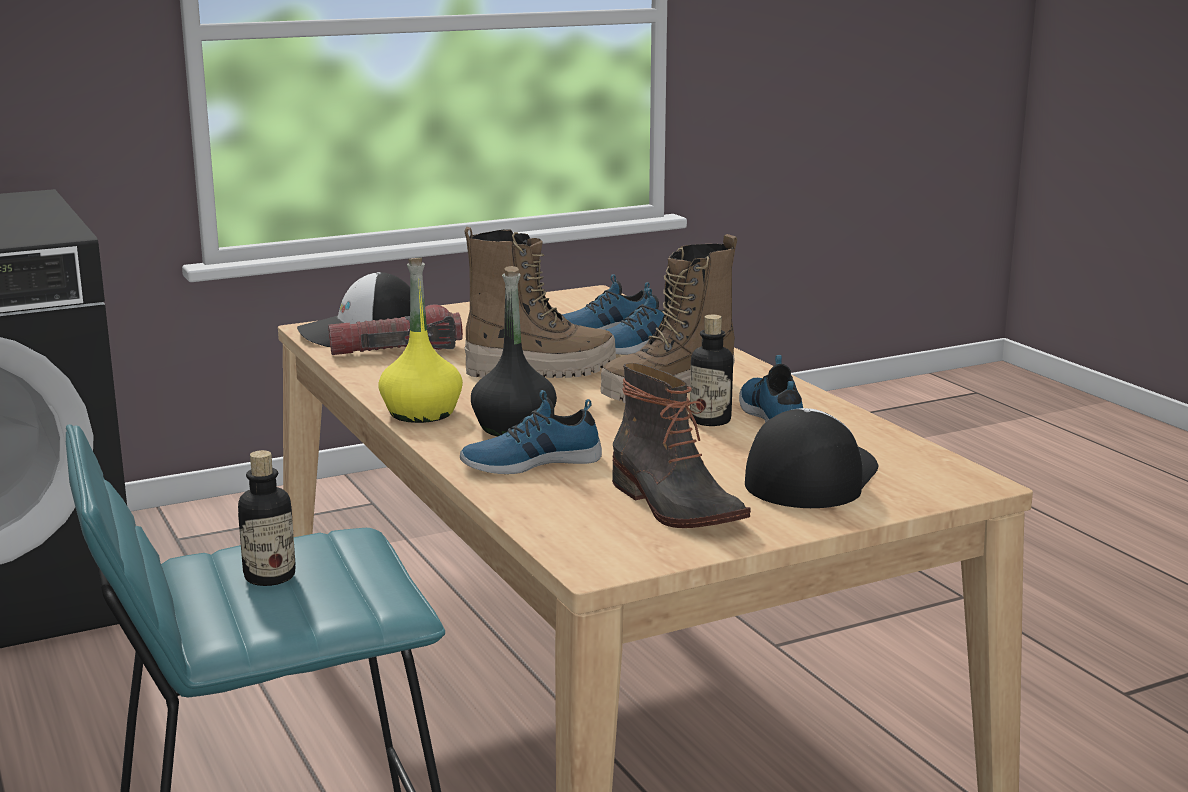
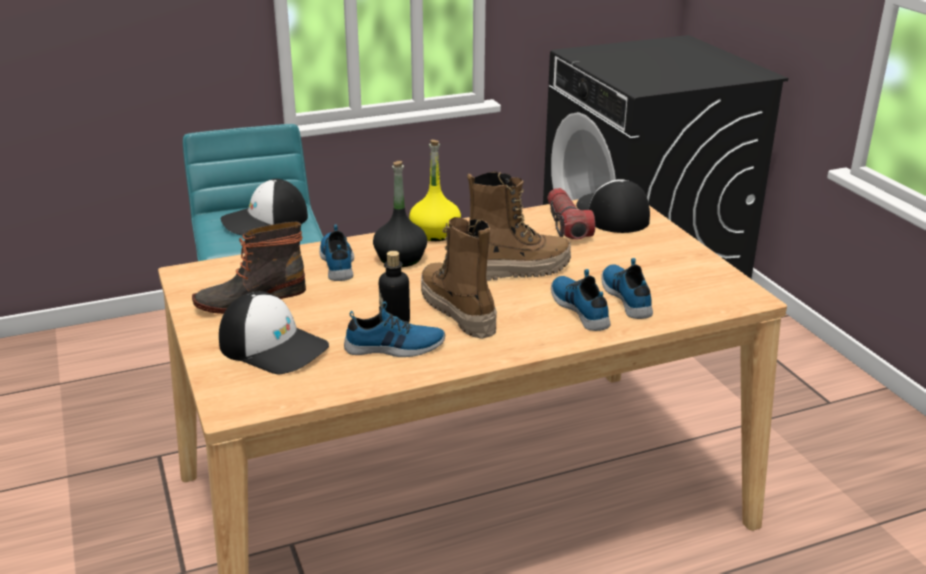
camera: 95 degrees right, 10 degrees up
(270, 576) = (265, 220): bottle -> cap
(540, 371) = (518, 269): boot -> boot turned 105 degrees counterclockwise

